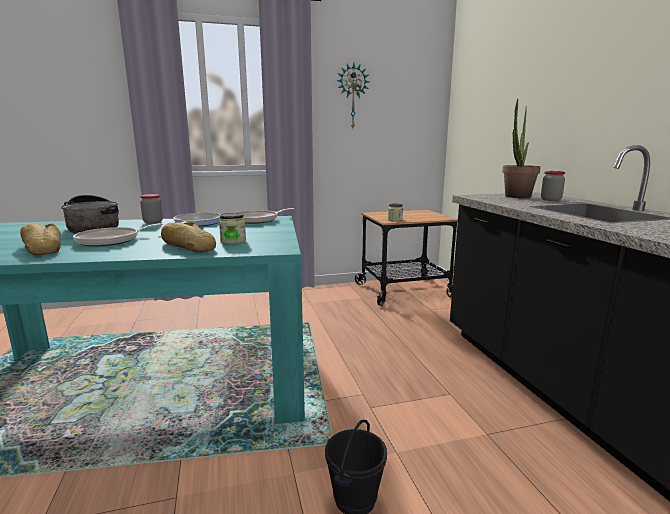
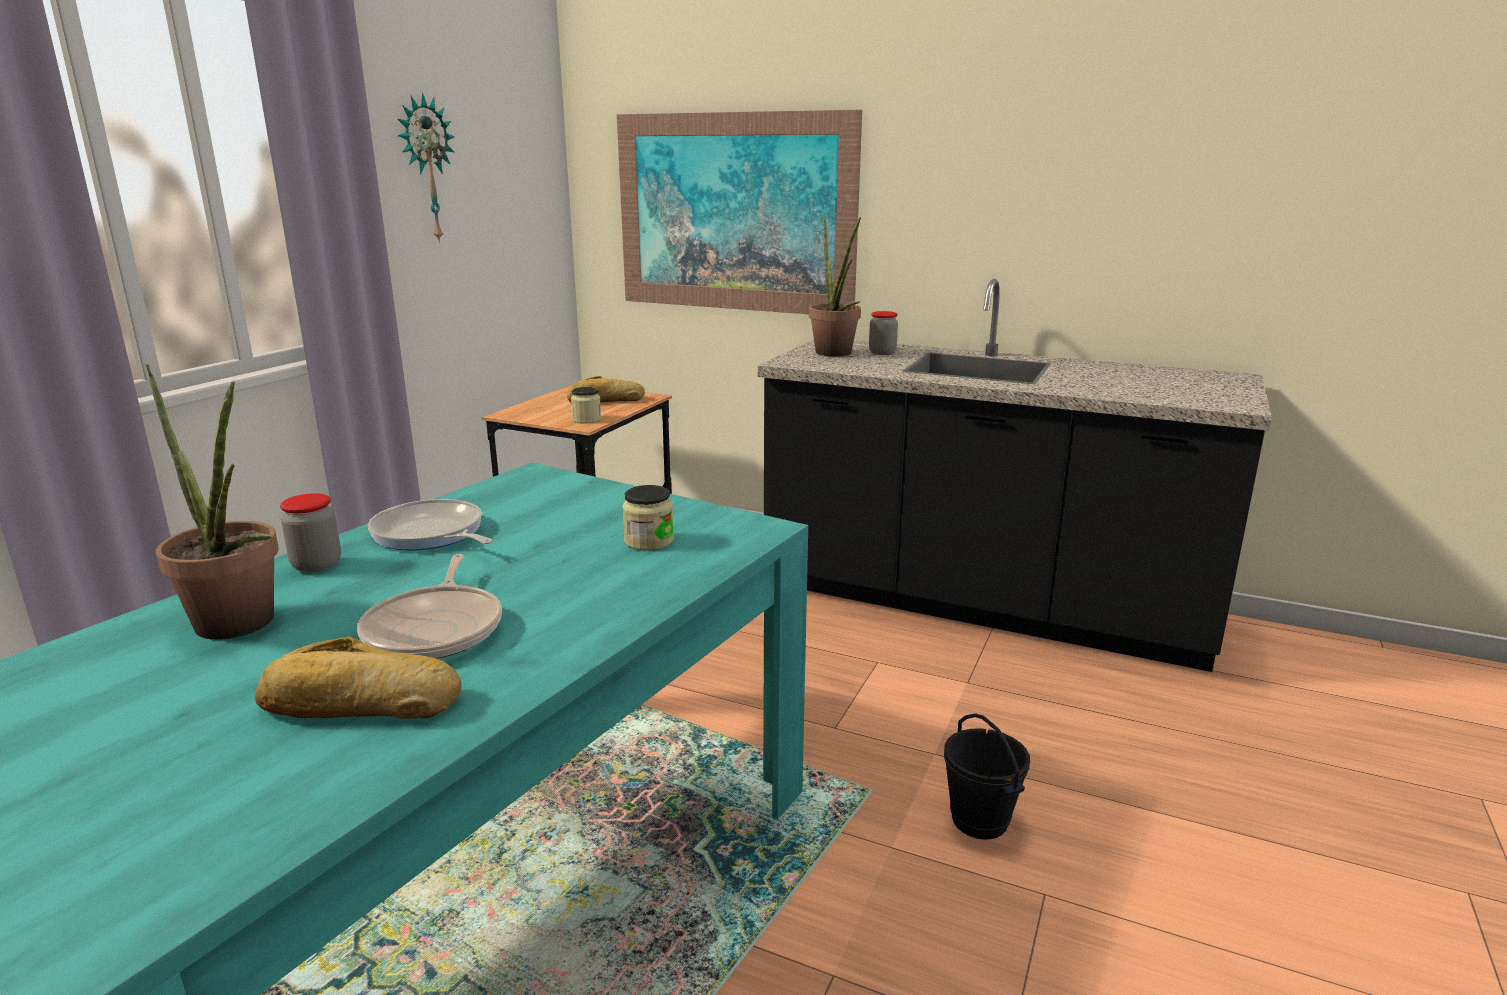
camera: 50 degrees left, 5 degrees up
(95, 228) = (241, 628): cooking pot -> potted plant
(187, 246) = (622, 577): bread -> bread (606, 400)
(258, 220) = (519, 490): frying pan -> none
(508, 115) = (734, 213): none -> picture

